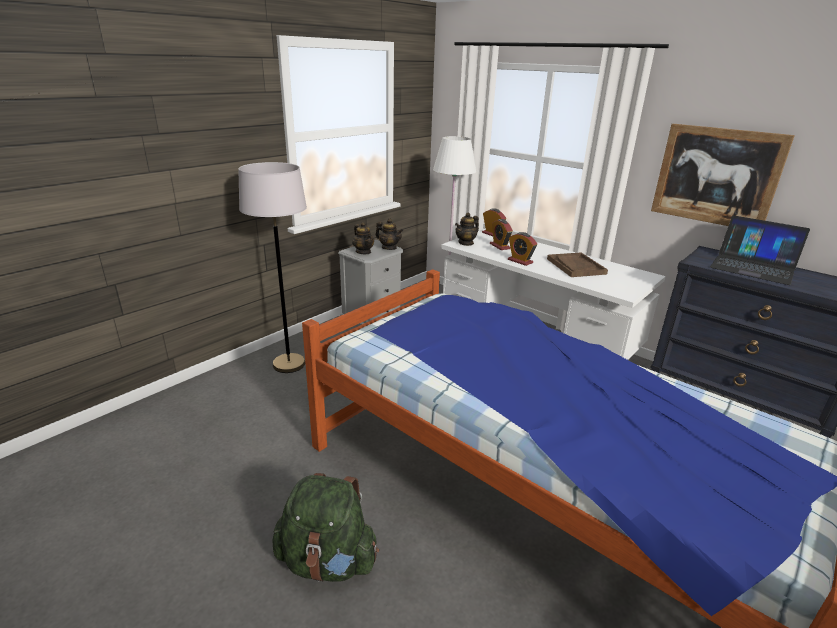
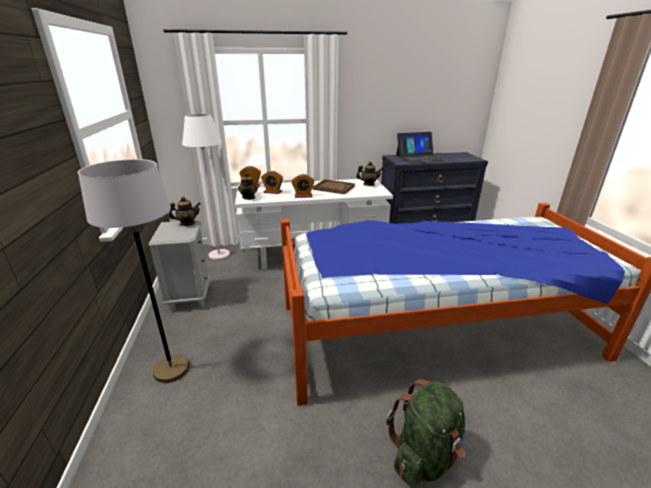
camera: 50 degrees left, 0 degrees up
(363, 252) = (173, 234): teapot -> teapot (368, 184)
(716, 176) = (382, 112): picture -> none

